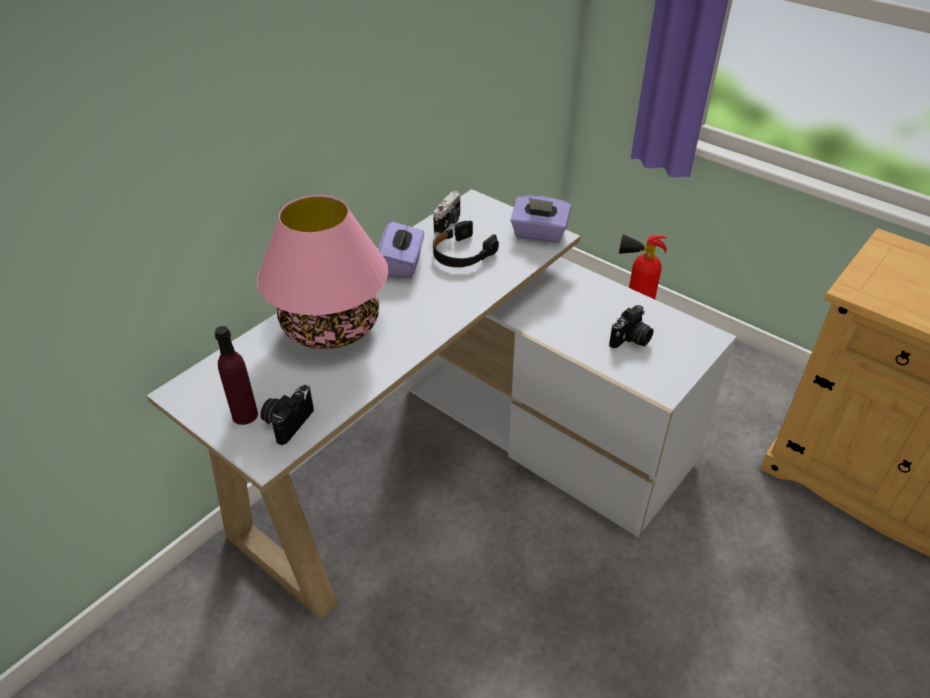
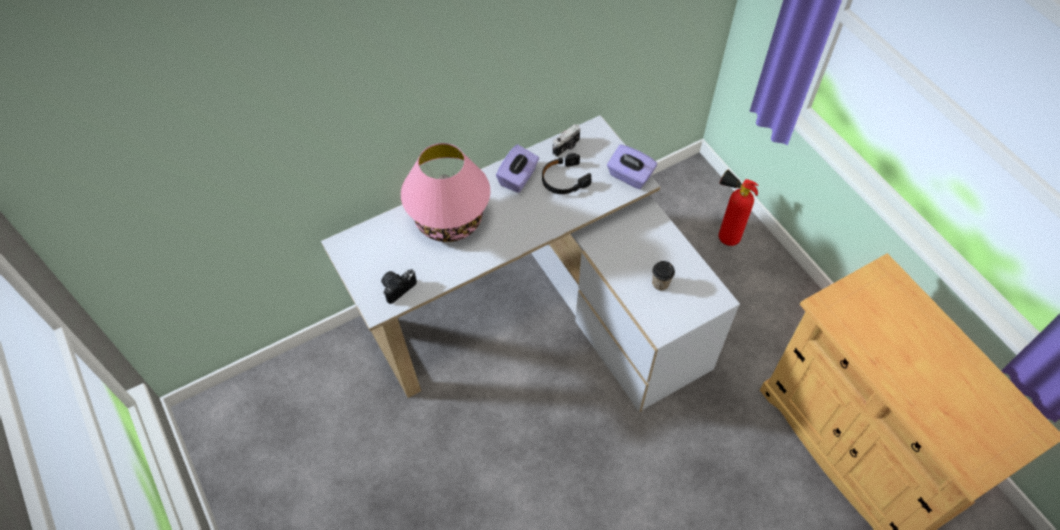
camera: 20 degrees right, 15 degrees up
(245, 415) = (374, 274): purple bottle -> none
(631, 339) = (660, 283): camera -> cup

